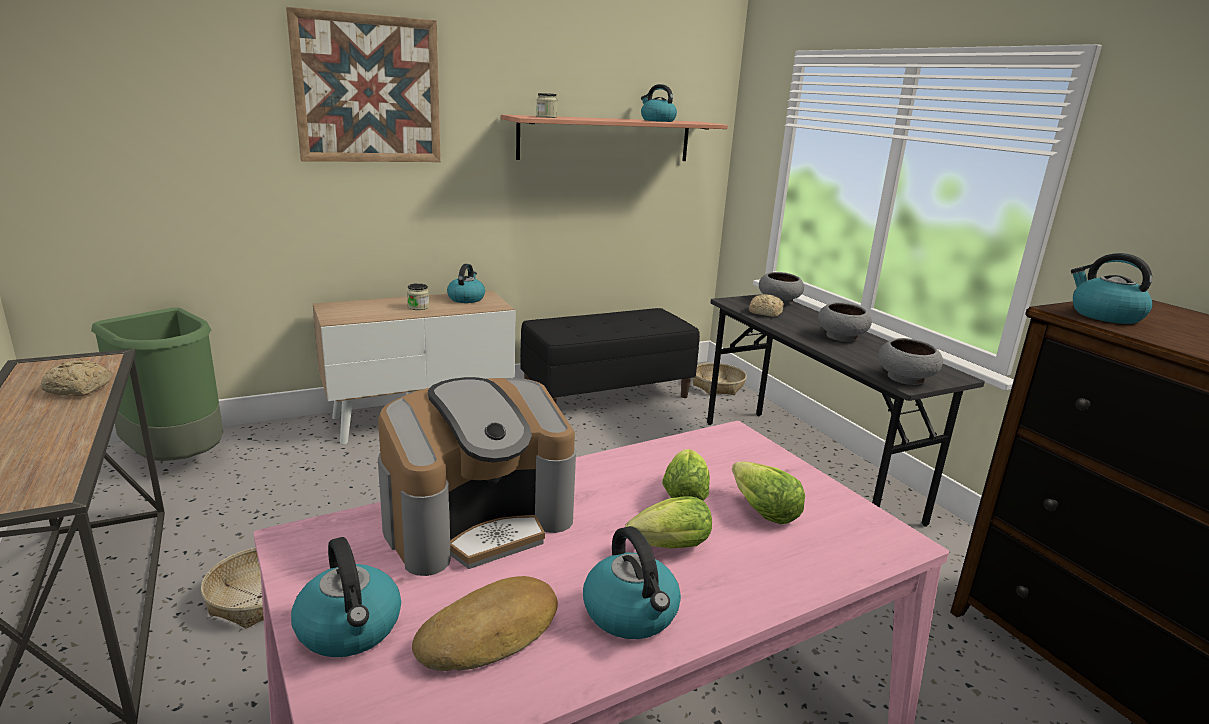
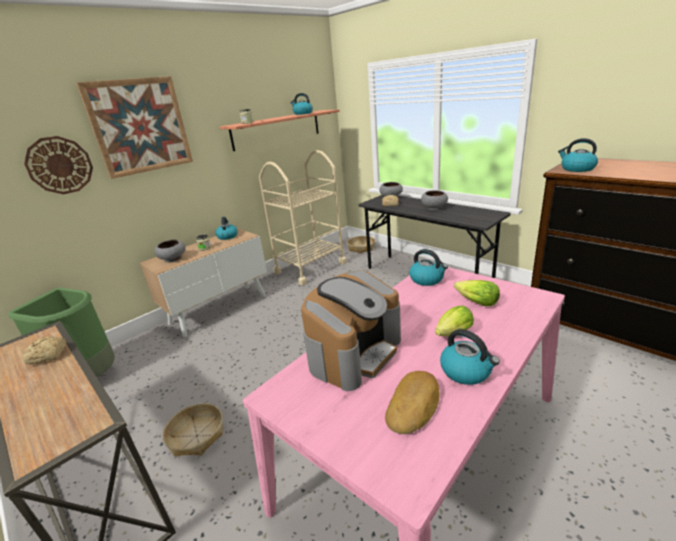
camera: 15 degrees left, 5 degrees up
(231, 125) = (60, 165): none -> wall clock
(350, 629) = (345, 431): kettle -> kettle (427, 279)
(607, 394) = (310, 268): black bench -> beige cart
(684, 493) = (436, 305): lettuce -> none
(906, 379) = (478, 220): grey bowl -> grey bowl (173, 259)

